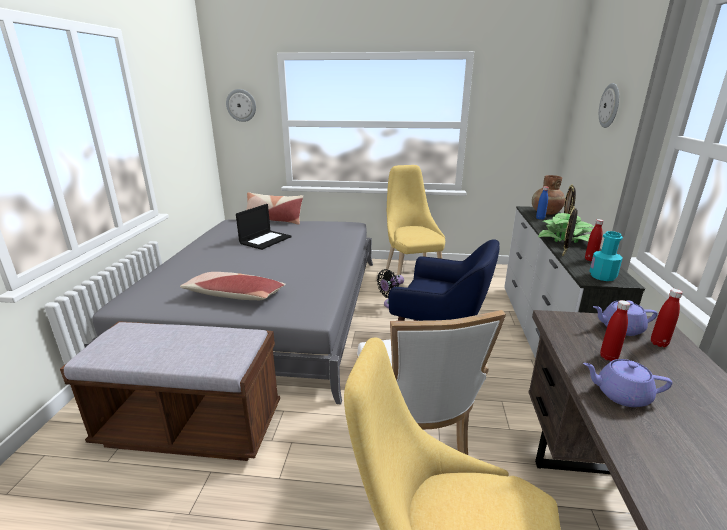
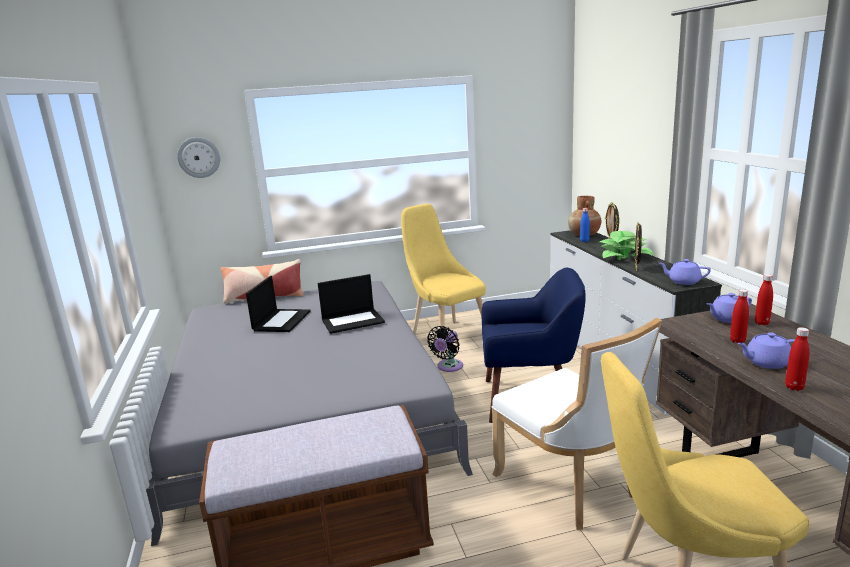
camera: 20 degrees left, 5 degrees down
(234, 295) = (312, 385): pillow -> none
(313, 251) = (353, 321): none -> laptop
(590, 259) = (661, 270): red bottle -> red bottle (794, 387)
(602, 276) = (683, 281): turquoise bottle -> purple teapot
(610, 105) = (626, 123): wall clock -> none

